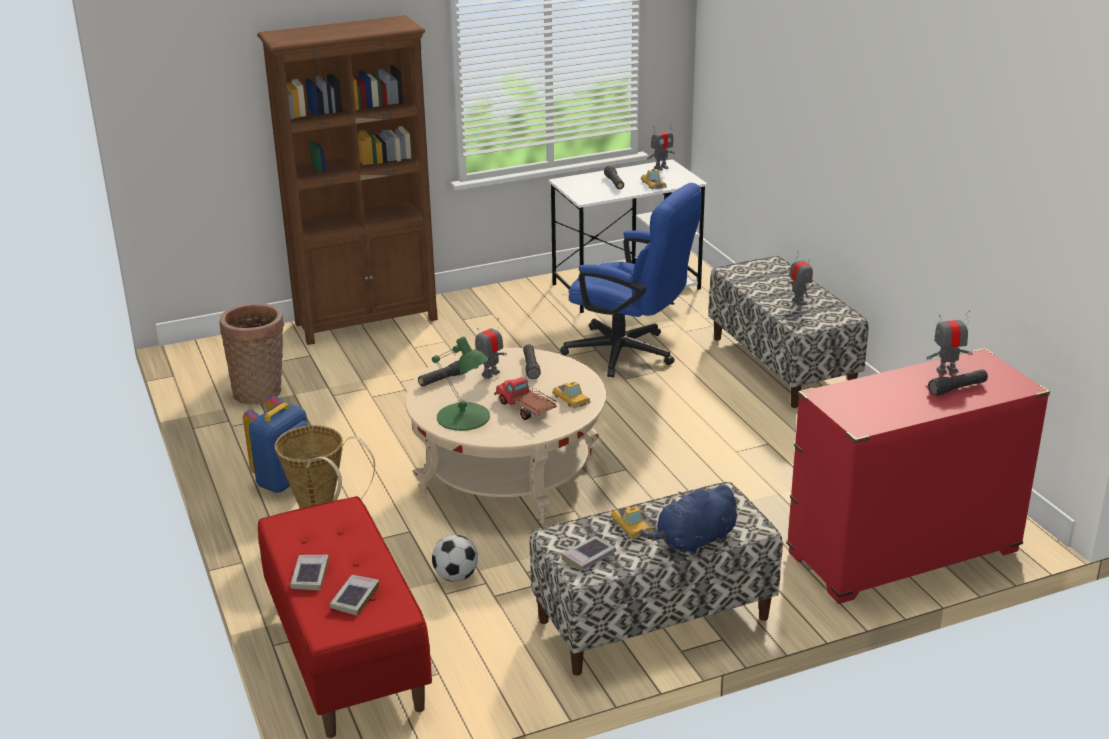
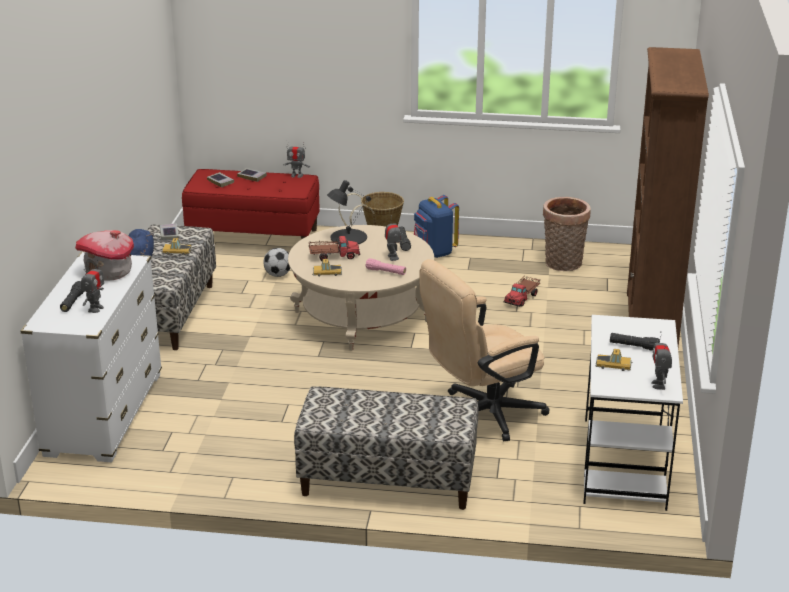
camera: 120 degrees right, 0 degrees up
(369, 394) = (522, 298): none -> toy truck
(463, 417) = (348, 237): green table lamp -> black table lamp
(531, 367) = (386, 272): black flashlight -> pink flashlight
(630, 354) = (481, 415): blue office chair -> beige office chair
(798, 302) = (363, 411): toy robot -> toy robot (296, 175)
(870, 398) = (109, 272): none -> toy house
(902, 553) = (104, 414): red dresser -> white dresser

